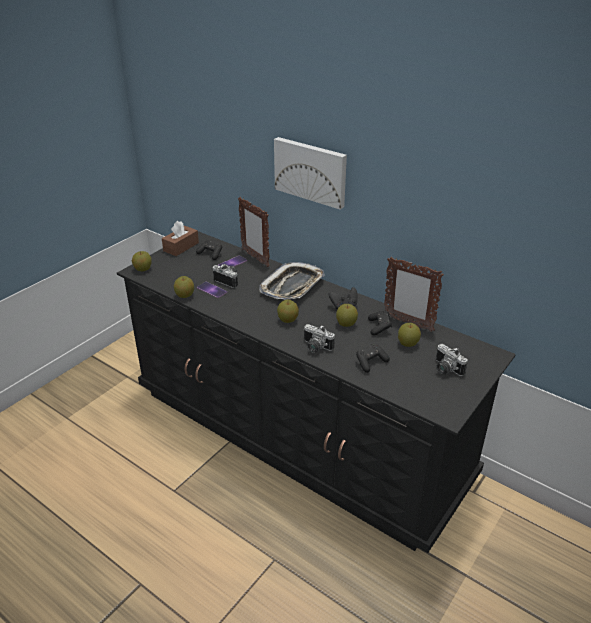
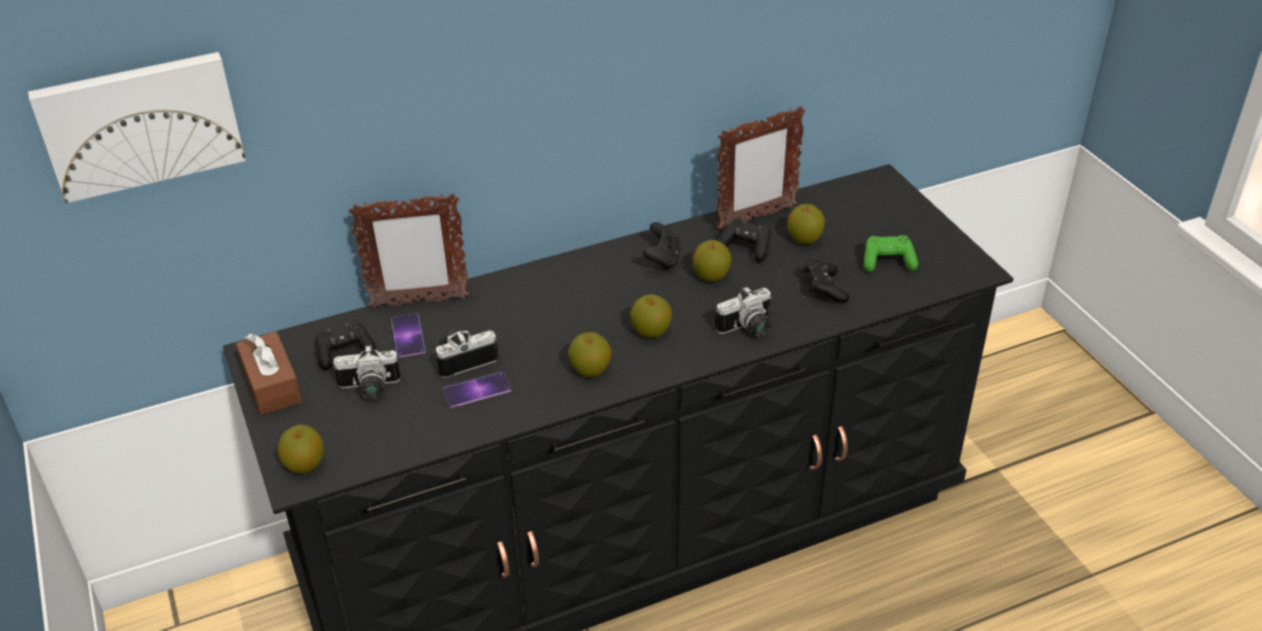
camera: 60 degrees left, 5 degrees up
(185, 295) = (463, 431): apple -> apple (590, 370)
(292, 286) = (555, 291): tray -> none
(311, 171) = (506, 74): picture -> picture (140, 123)
(418, 378) = (888, 262): none -> green game controller
(445, 369) = (884, 232): camera -> camera (369, 389)

